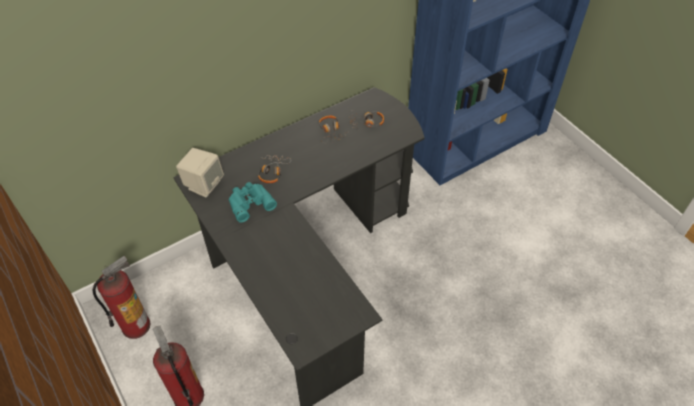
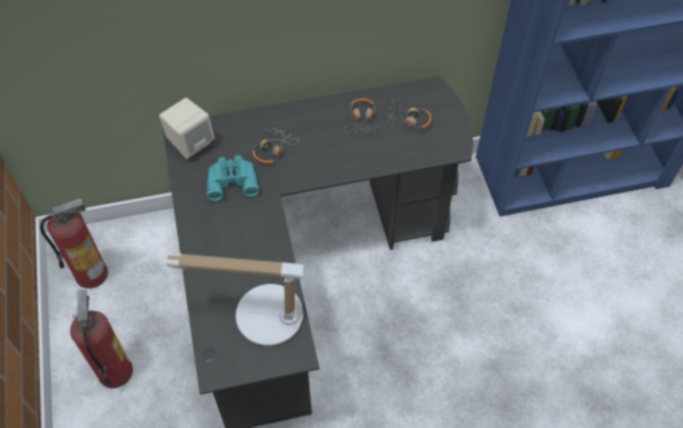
camera: 20 degrees right, 5 degrees up
(318, 295) = (260, 315): none -> table lamp

